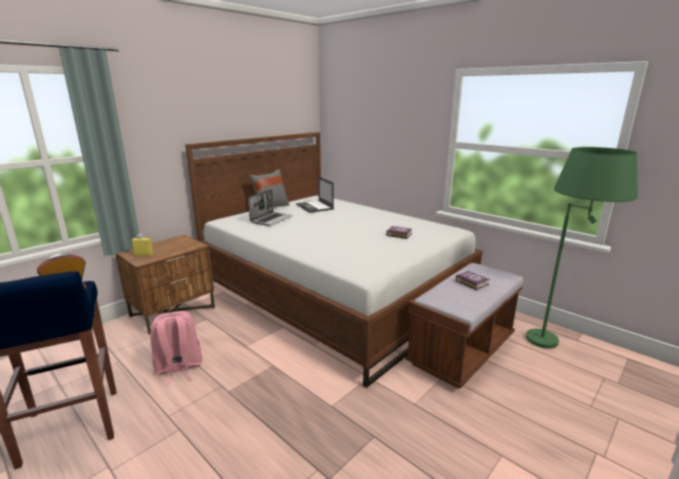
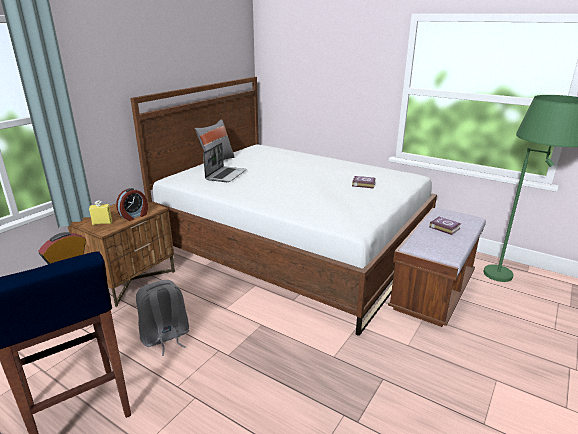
camera: 10 degrees left, 5 degrees up
(175, 251) = (134, 216): none -> alarm clock
(178, 368) = (165, 337): pink backpack -> grey backpack
(315, 207) = (263, 158): laptop -> none

